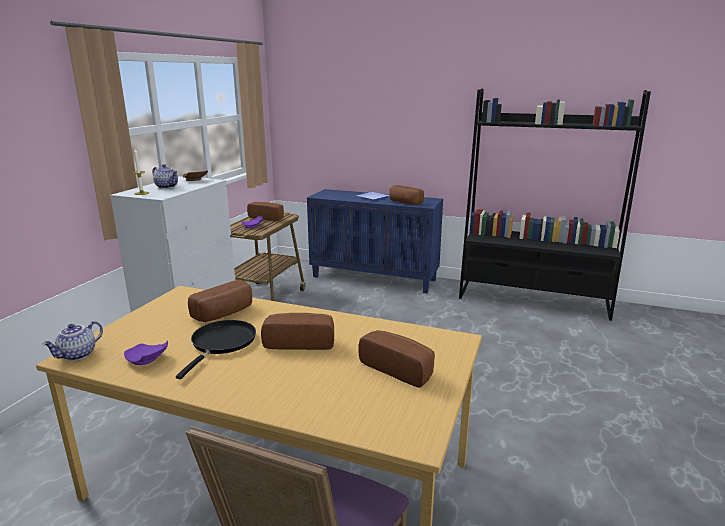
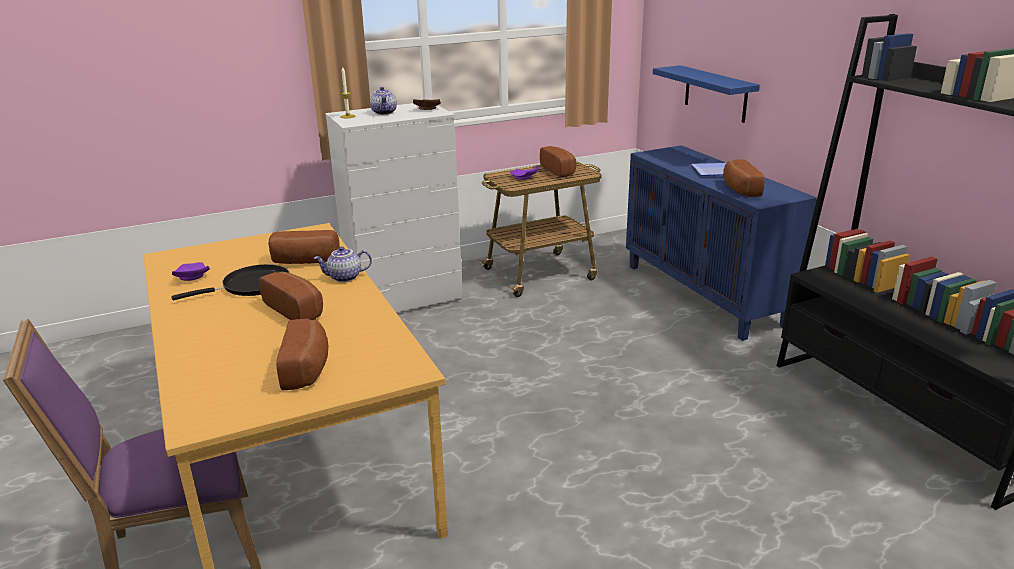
camera: 45 degrees right, 5 degrees up
(78, 355) = (170, 256): teapot -> teapot (344, 278)
(348, 151) = (715, 93): none -> blue shelf

